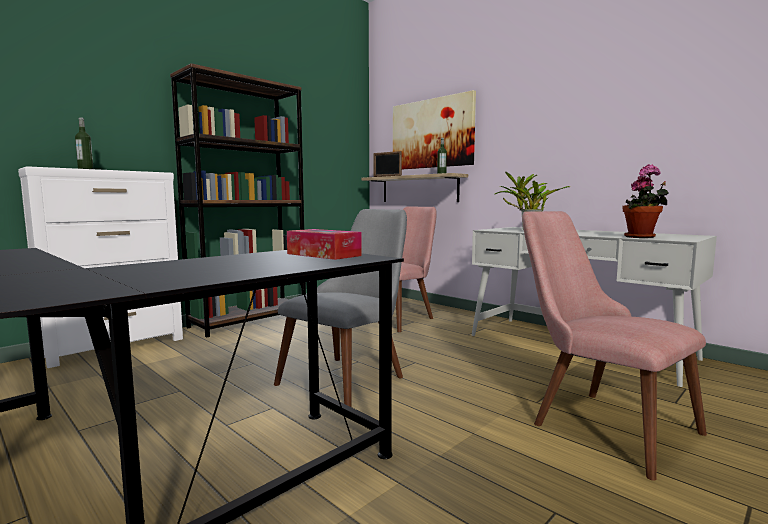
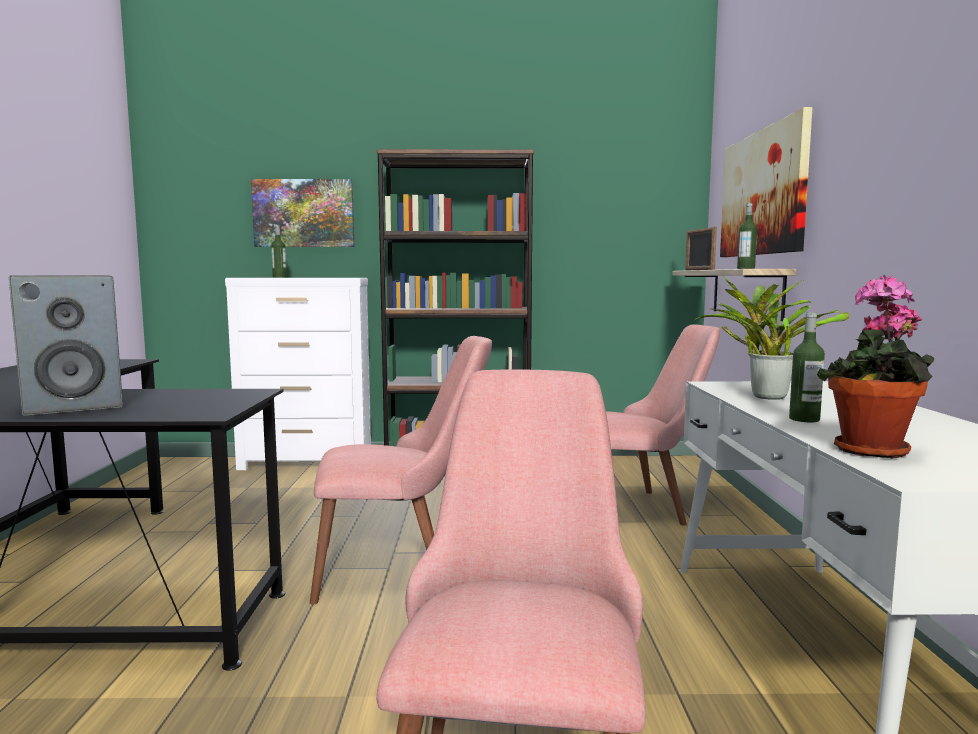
camera: 45 degrees right, 0 degrees up
(88, 110) = (304, 213): none -> picture
(236, 267) = (76, 406): none -> speaker
(323, 255) = (210, 402): tissue box -> none
(351, 375) = (401, 566): grey chair -> pink chair
(579, 234) = (804, 419): none -> bottle

